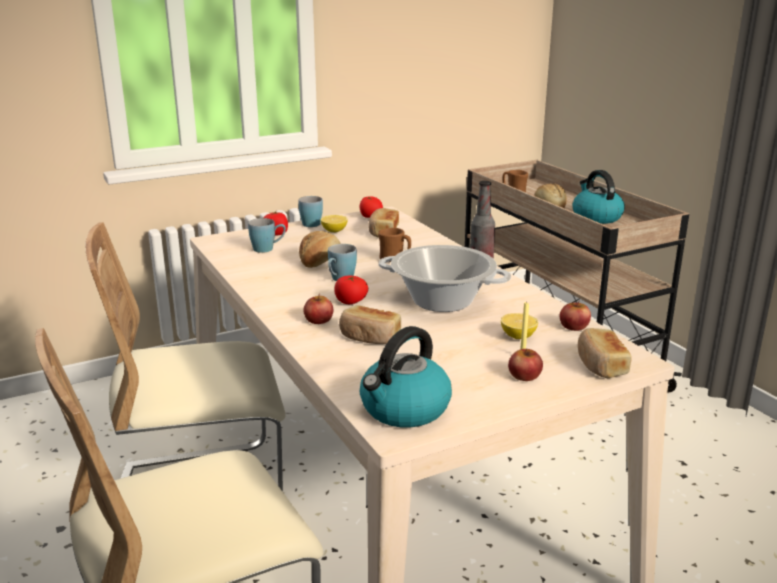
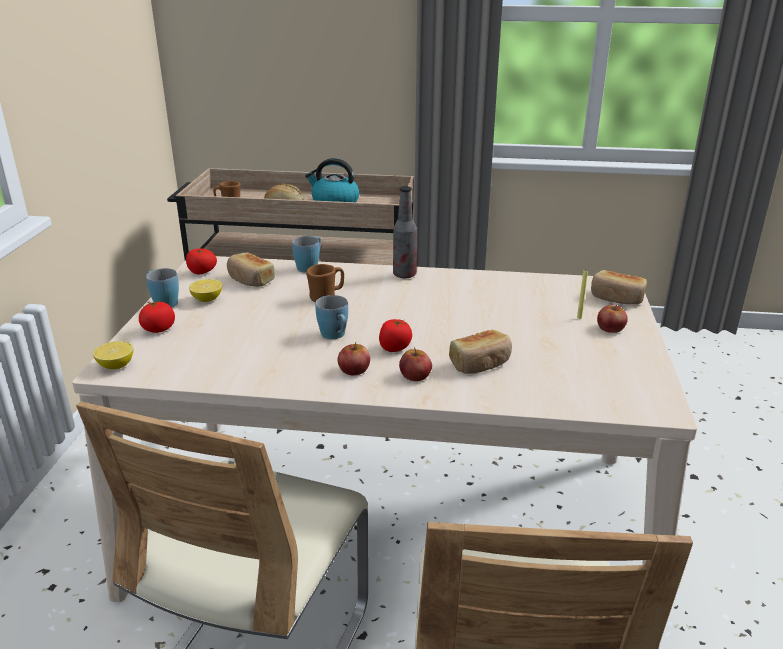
camera: 55 degrees left, 5 degrees up
(268, 249) = (195, 346): blue mug -> blue mug (310, 266)
(319, 261) = (274, 331): bread -> none
(404, 409) = (628, 393): kettle -> none
(442, 301) = (445, 310): cooking pot -> none
(518, 336) = (543, 306): lemon -> lemon (116, 366)
(574, 326) = (547, 282): apple -> apple (354, 369)

